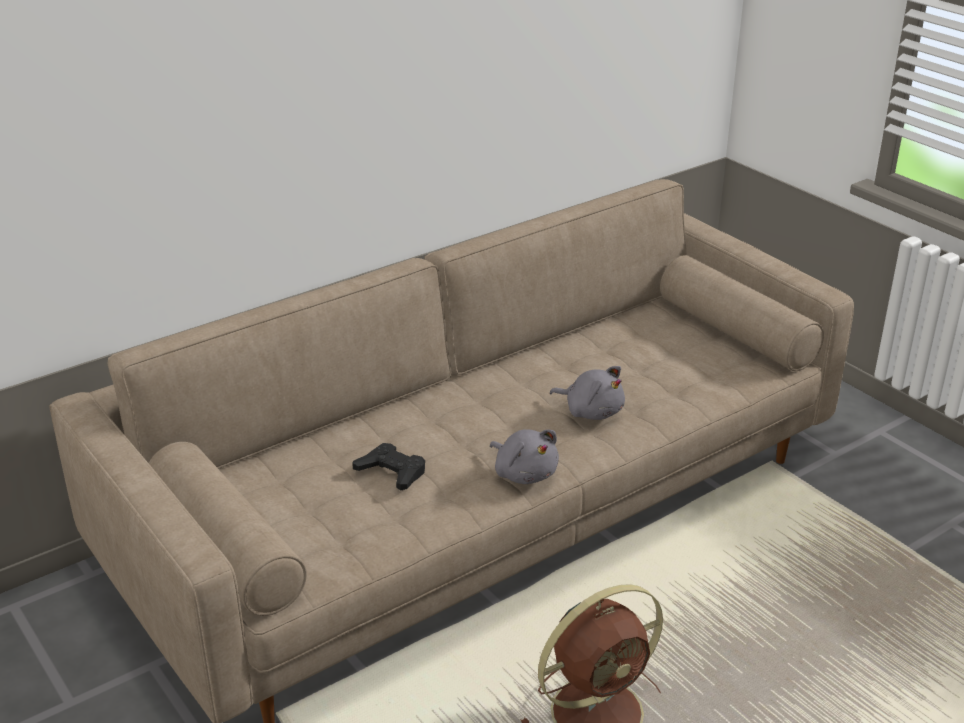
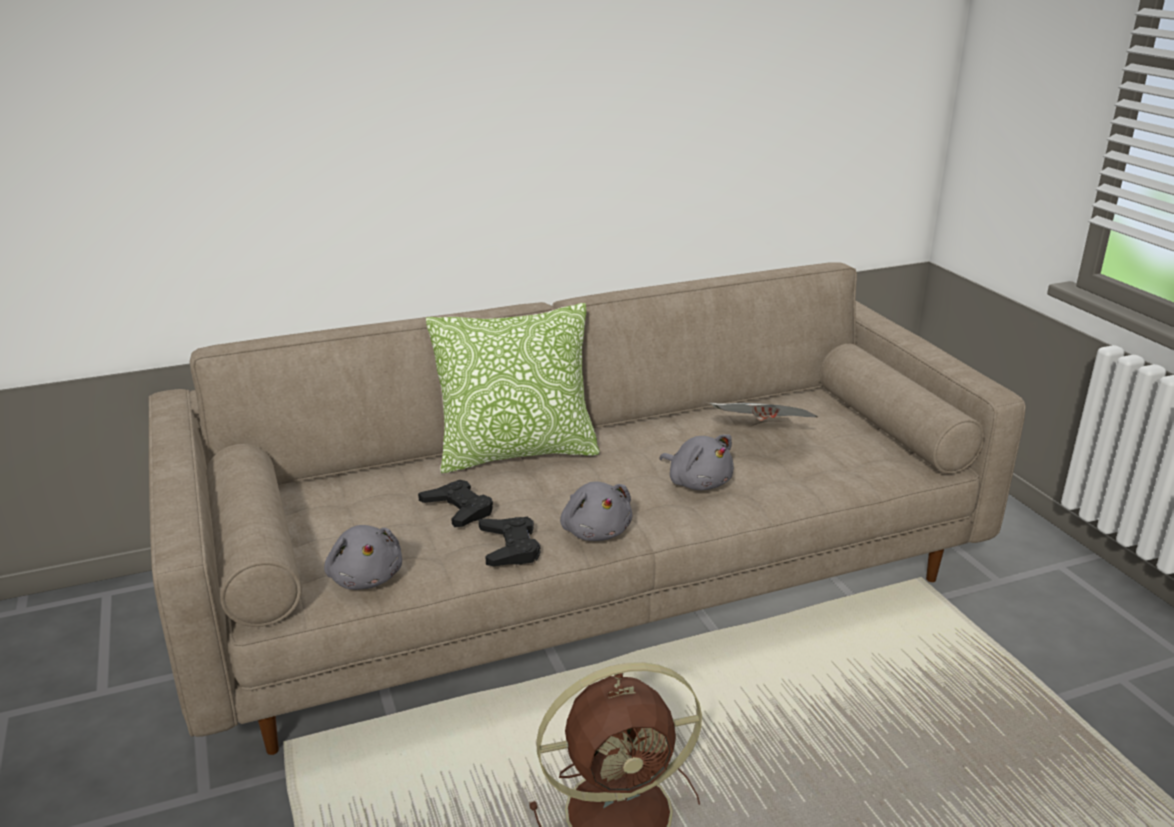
camera: 15 degrees right, 5 degrees down
(342, 551) = (365, 577): none -> grey plush toy
(414, 406) = (517, 453): none -> pillow
(457, 501) = (510, 547): none -> black game controller
(627, 357) = (760, 437): none -> newspaper

